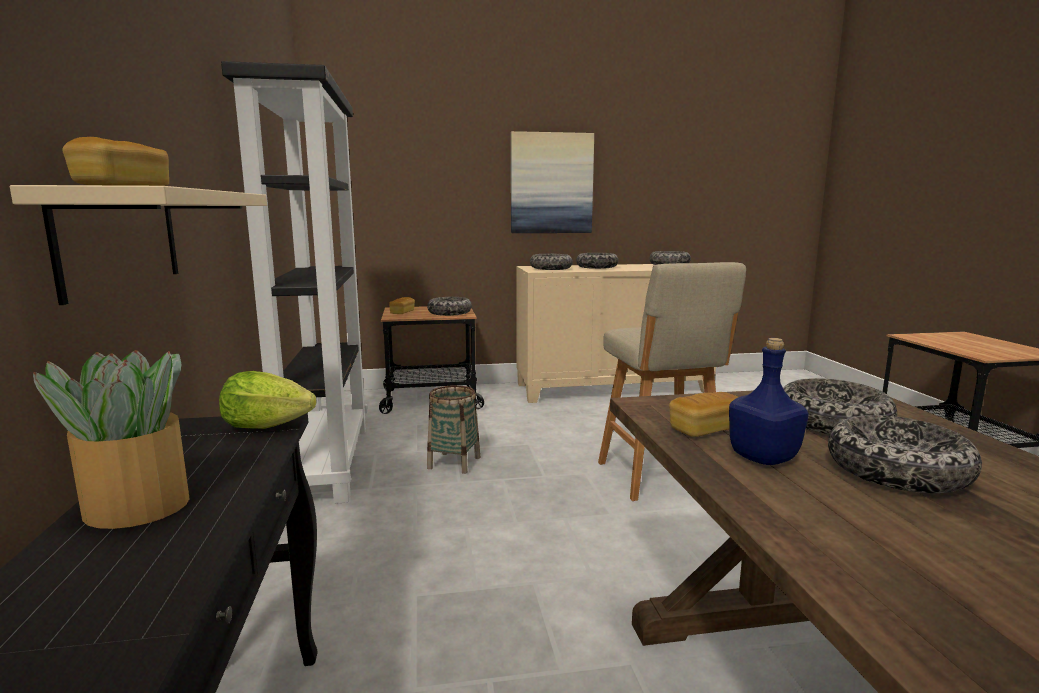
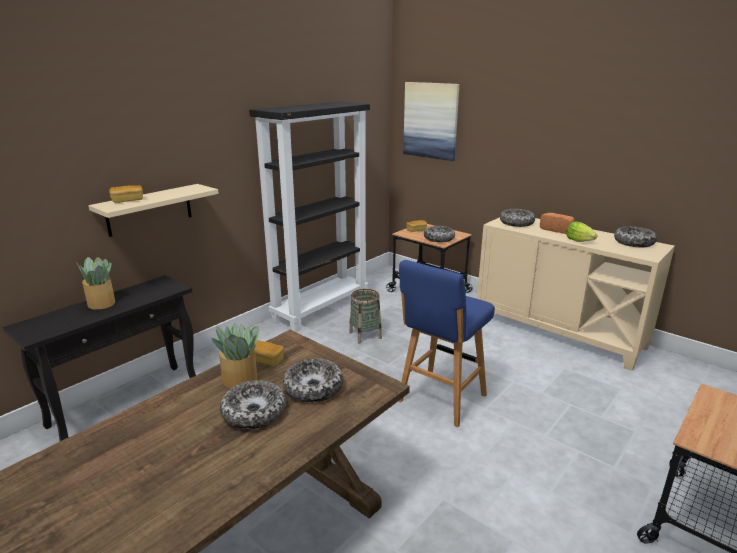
camera: 50 degrees right, 10 degrees up
(266, 426) = (171, 289): lettuce -> lettuce (579, 241)
(551, 183) = (547, 151): picture -> picture (430, 120)
(597, 267) = (557, 230): bowl -> bread
(660, 478) = (440, 399): beige stool -> blue stool
(762, 458) = (240, 380): blue bottle -> potted plant

